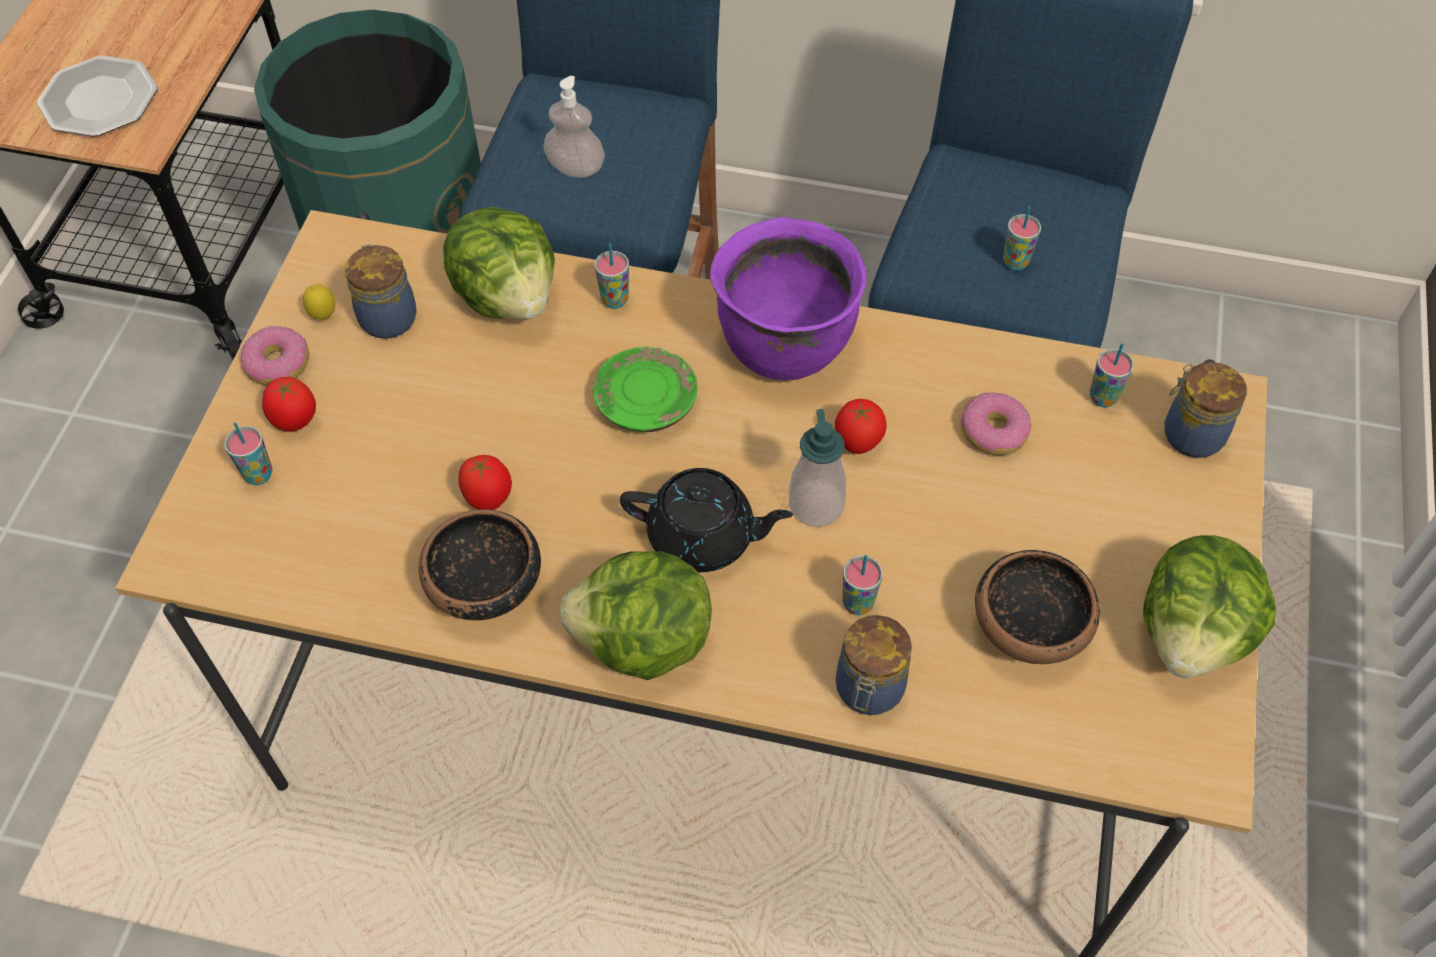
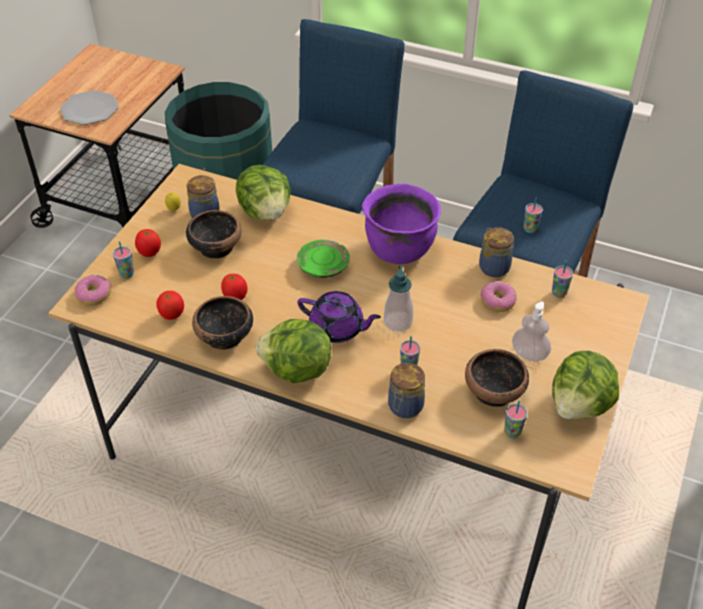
camera: 10 degrees right, 10 degrees down
(277, 364) = (147, 227): donut -> donut (93, 294)
(425, 388) = (215, 247): none -> bowl
(575, 167) = (314, 161): soap dispenser -> soap dispenser (529, 354)
(614, 300) = (318, 219): cup -> cup (512, 432)
(703, 537) = (337, 329): black teapot -> purple teapot
(857, 443) = (425, 297): tomato -> tomato (172, 315)
(1190, 433) = (601, 315): jar -> jar (493, 267)

